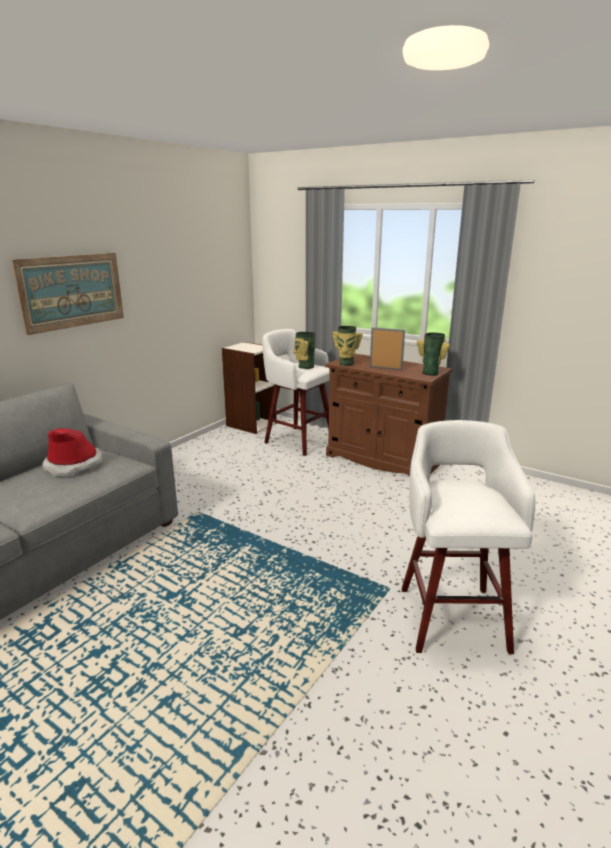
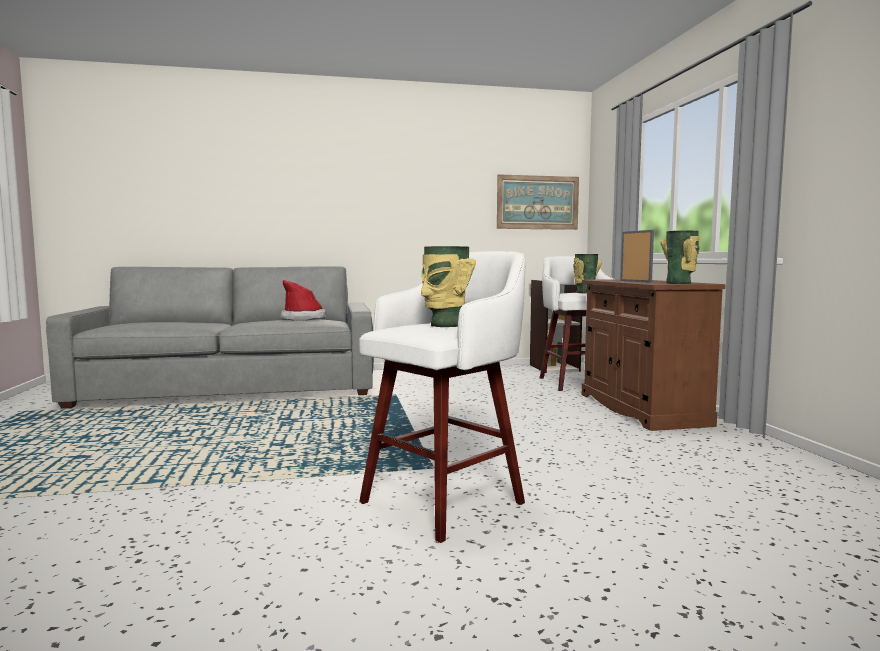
camera: 45 degrees right, 15 degrees down
(72, 291) = (372, 201): picture -> picture (537, 202)
(345, 364) = (602, 279): vase -> vase (445, 325)

